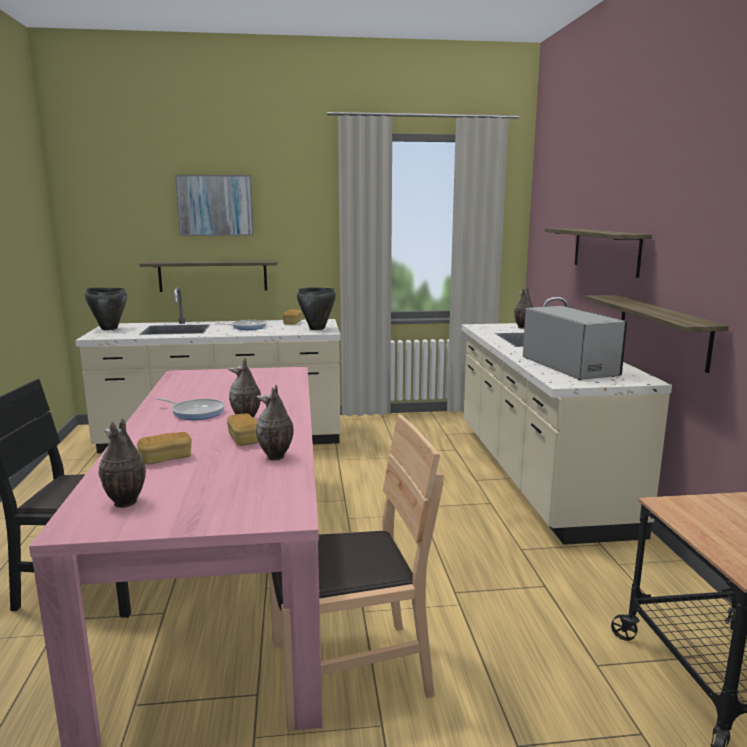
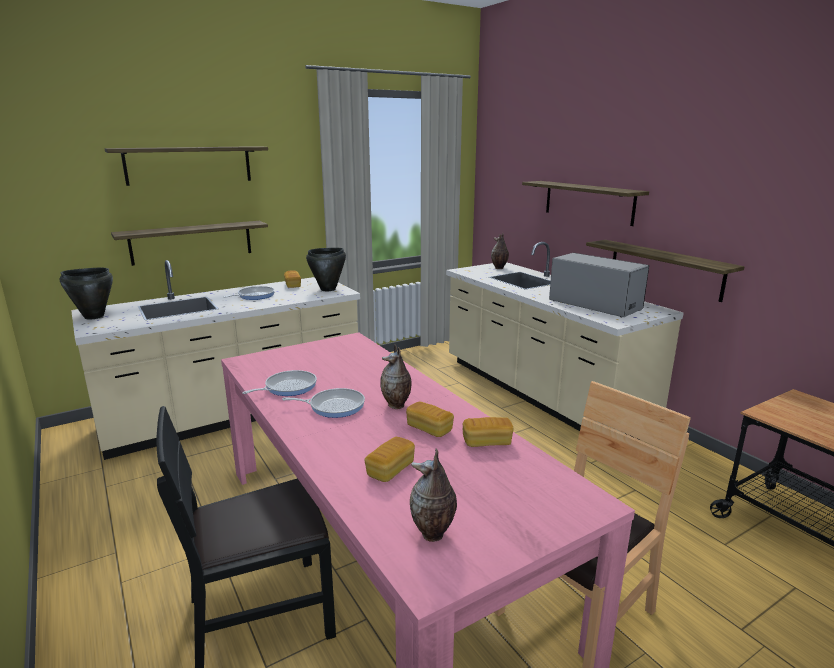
camera: 25 degrees left, 5 degrees up
(183, 395) = (288, 387): none -> frying pan
(215, 205) = (189, 165): picture -> shelf
(276, 457) = (487, 442): vase -> bread

